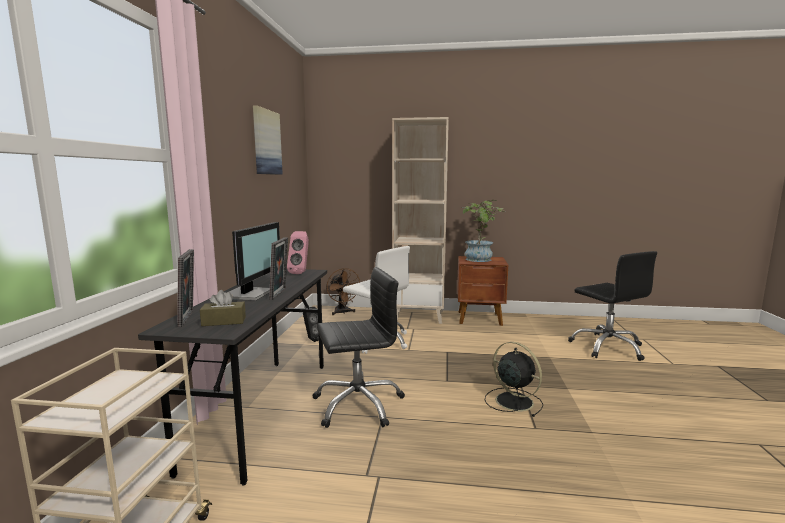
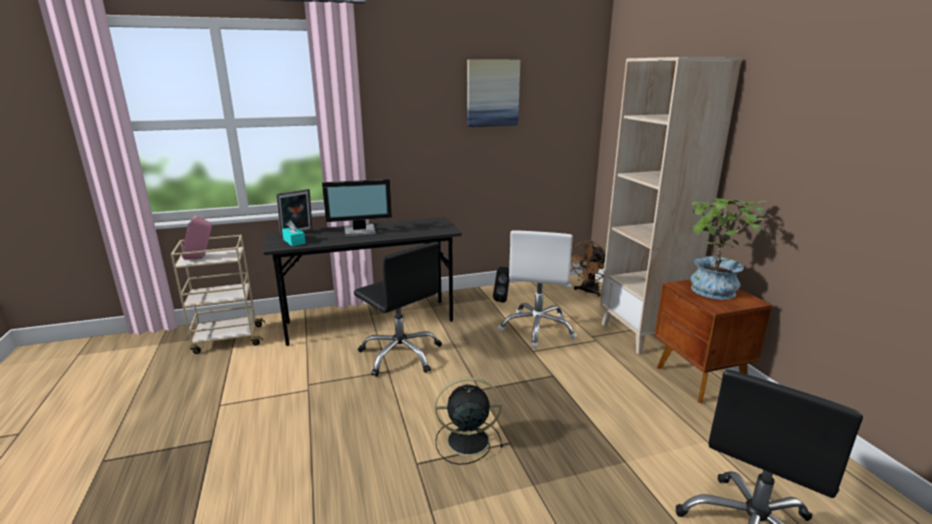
camera: 65 degrees right, 10 degrees up
(224, 321) = (294, 241): brown tissue box -> turquoise tissue box
(280, 294) = (366, 238): picture frame -> none
(301, 273) = (438, 228): pink speaker -> pink speaker (200, 258)
(512, 401) = (466, 441): black fan -> black fan turned 120 degrees counterclockwise

